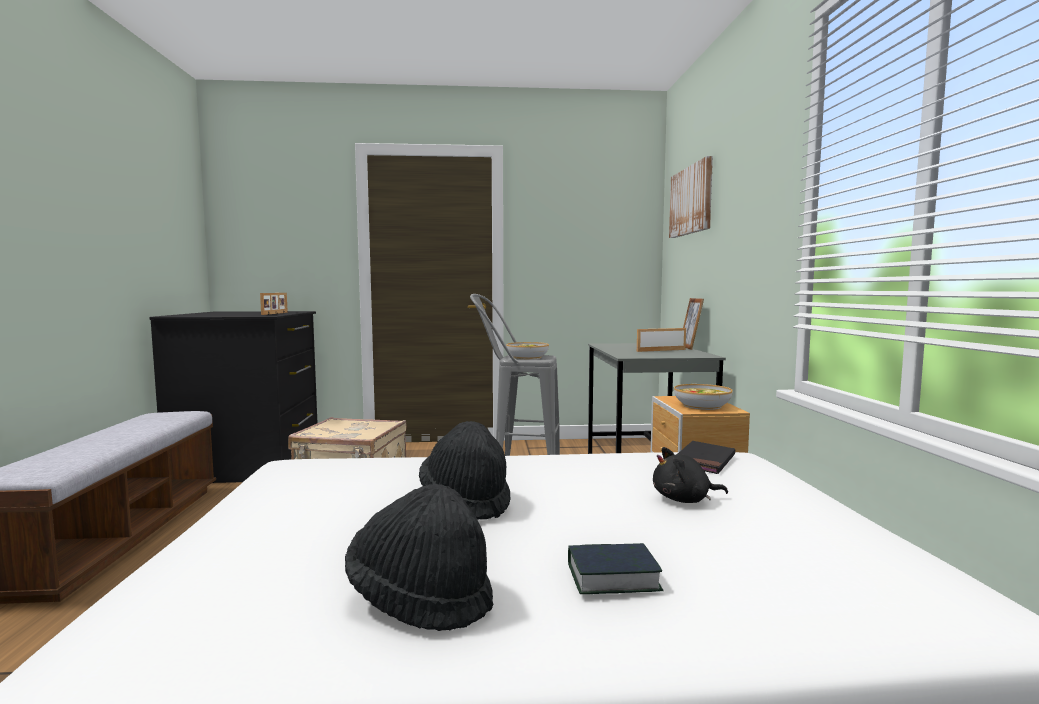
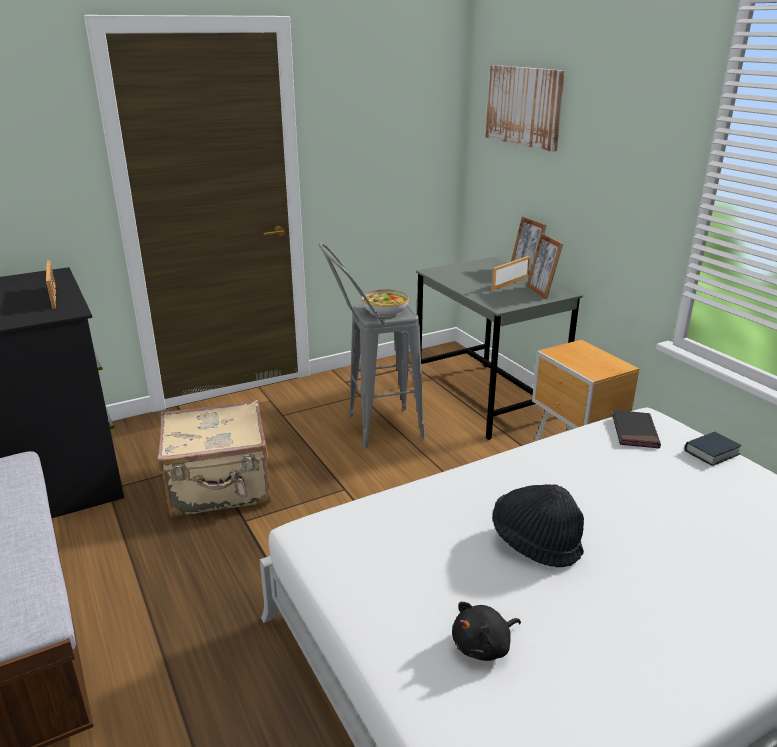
camera: 25 degrees left, 20 degrees up
(420, 598) = (623, 655): black hat -> none
(612, 577) = (710, 593): book -> book (711, 453)
(684, 354) = (541, 292): none -> picture frame
(684, 500) = (669, 490): black plush toy -> black plush toy (484, 646)
(701, 405) = (594, 363): bowl -> none

